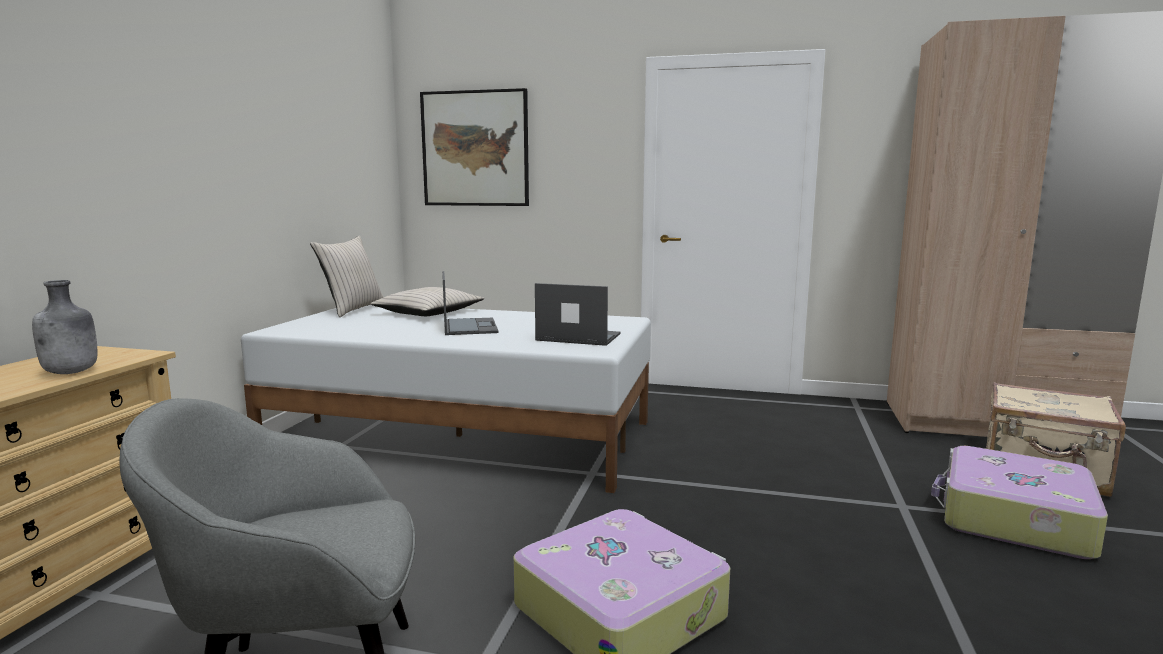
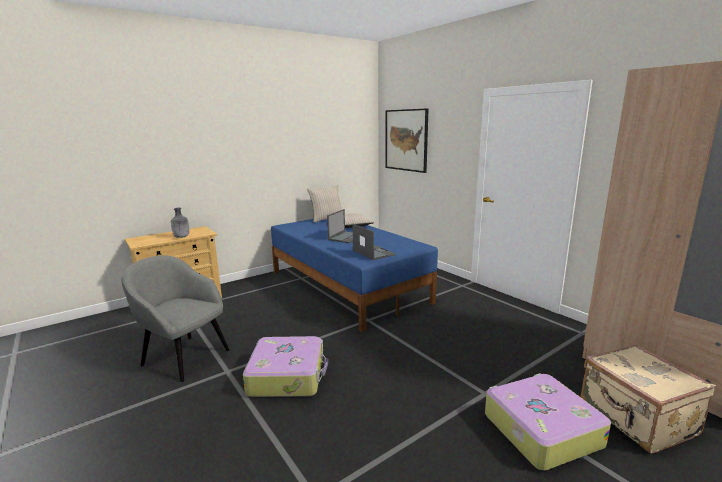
camera: 40 degrees right, 5 degrees up
(461, 435) = (347, 286): white bed -> blue bed

